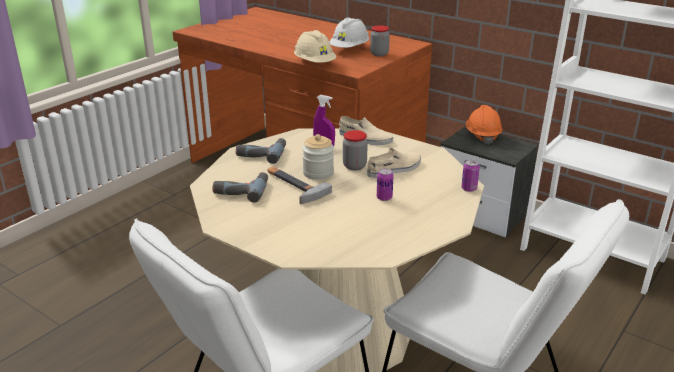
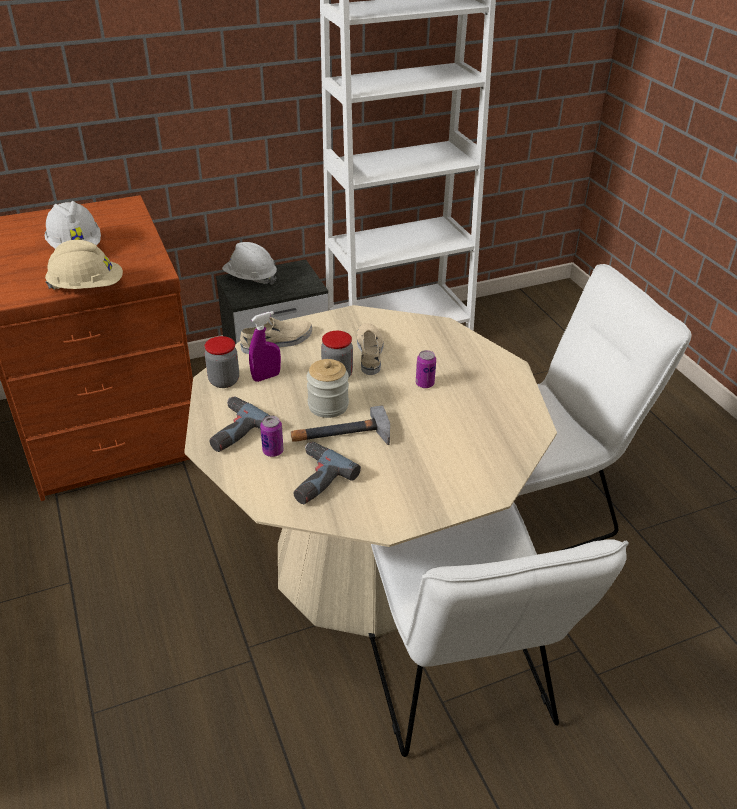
camera: 60 degrees left, 10 degrees up
(379, 54) = (124, 236): jar -> jar (224, 381)
(469, 189) = (450, 328): can -> can (273, 451)
(482, 135) = (250, 278): orange hard hat -> white hard hat

